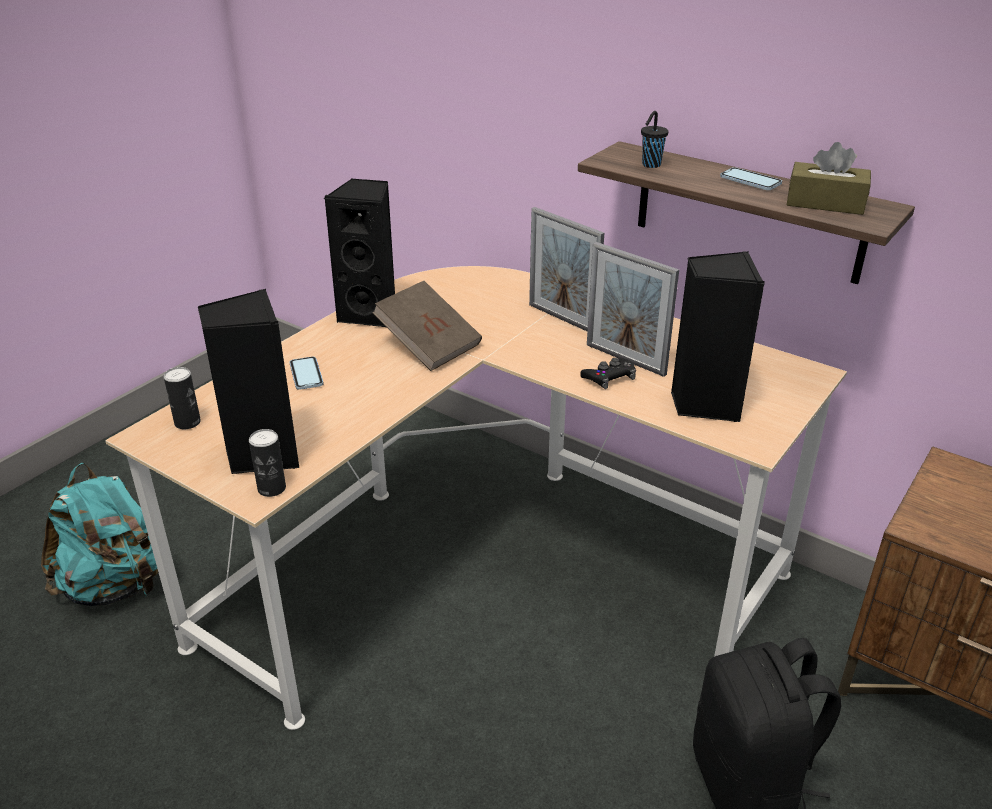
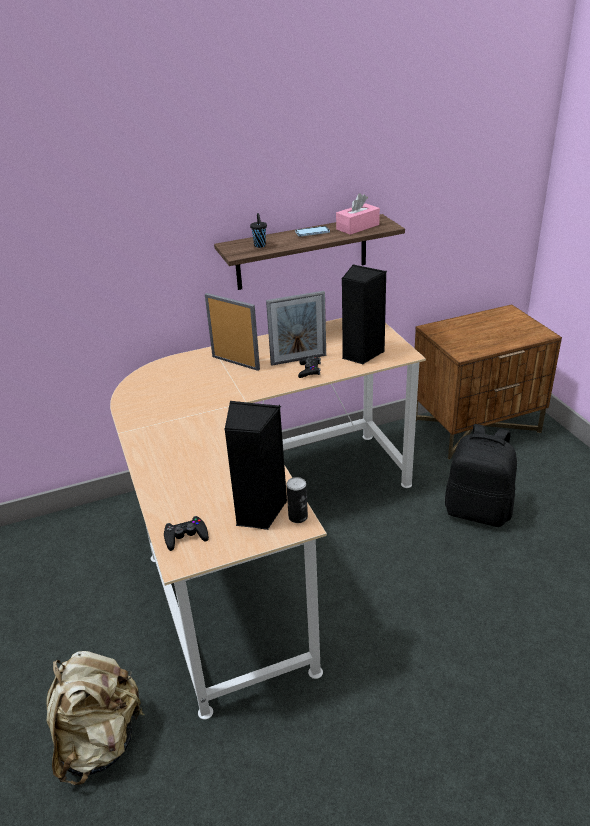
camera: 55 degrees left, 0 degrees up
(117, 586) = (100, 741): turquoise backpack -> beige backpack
(187, 422) = (186, 536): can -> black game controller
(306, 374) = (185, 470): phone -> none
(371, 314) = (143, 424): black speaker -> none
(429, 345) = (207, 414): brown book -> none
(562, 318) = (235, 363): picture frame -> picture frame turned 135 degrees counterclockwise
(825, 203) = (357, 227): brown tissue box -> pink tissue box

